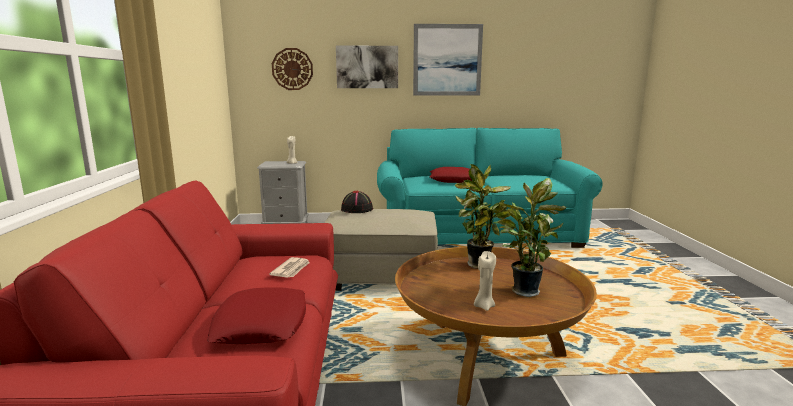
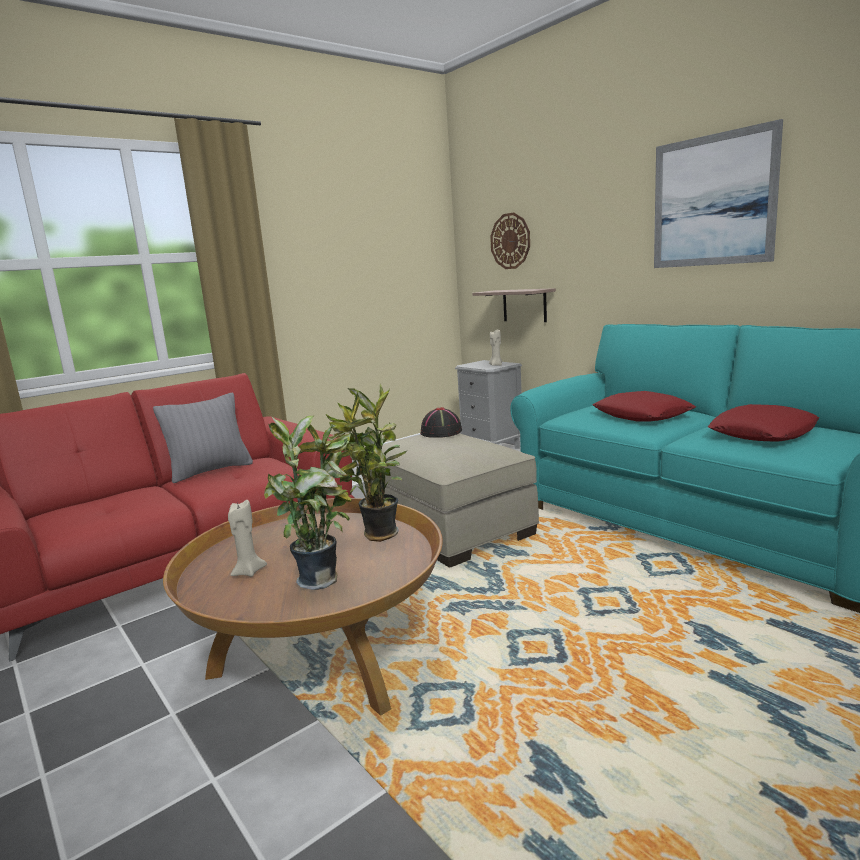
camera: 55 degrees right, 0 degrees up
(238, 278) = (210, 471): none -> grey pillow
(261, 324) = (124, 508): red pillow -> red pillow (762, 433)
(291, 269) = (246, 476): newspaper -> none
(307, 117) = (524, 305): none -> shelf
(367, 67) = (592, 228): picture -> none

